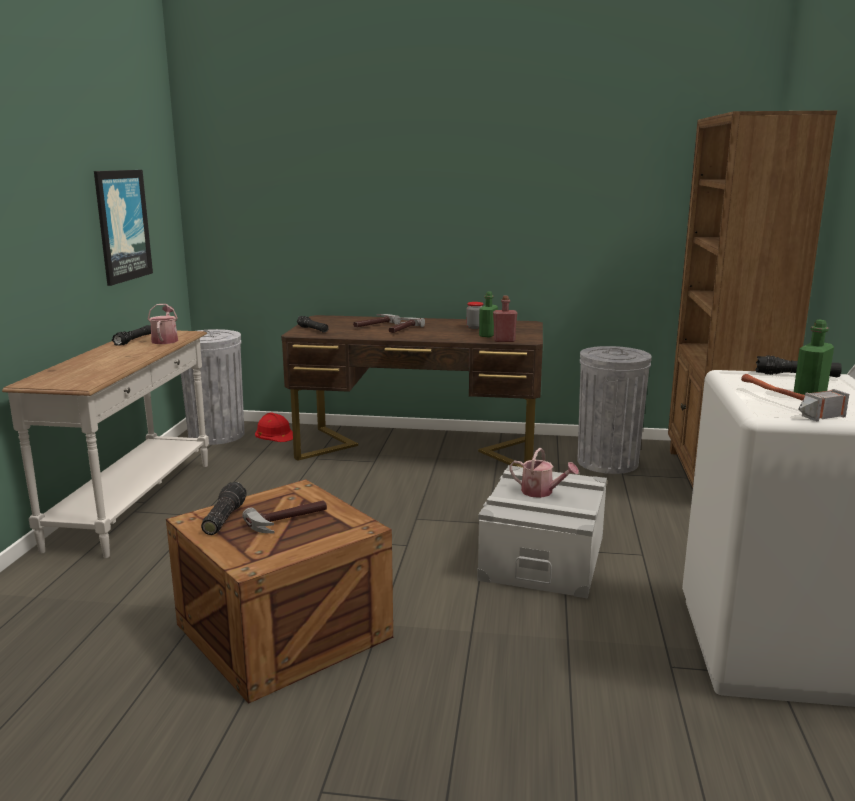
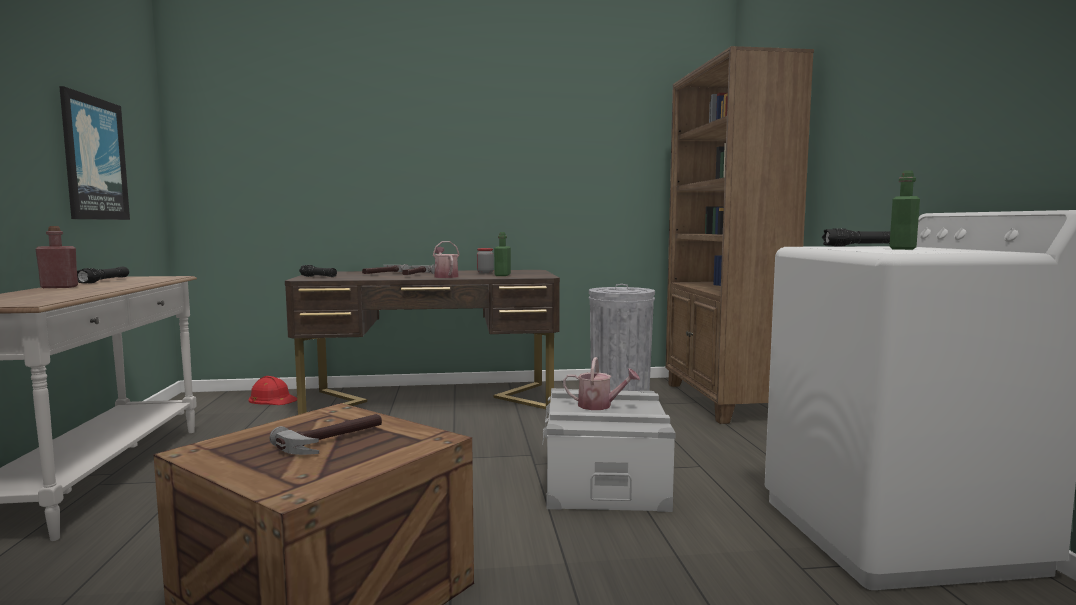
camera: 15 degrees left, 10 degrees down
(165, 340) = (146, 280): watering can -> watering can (445, 276)
(216, 435) = (202, 404): grey trash can -> none
(223, 518) = (240, 446): flashlight -> none
(504, 340) = (521, 277): red bottle -> red bottle (59, 287)
(779, 403) = (890, 250): hammer -> none

